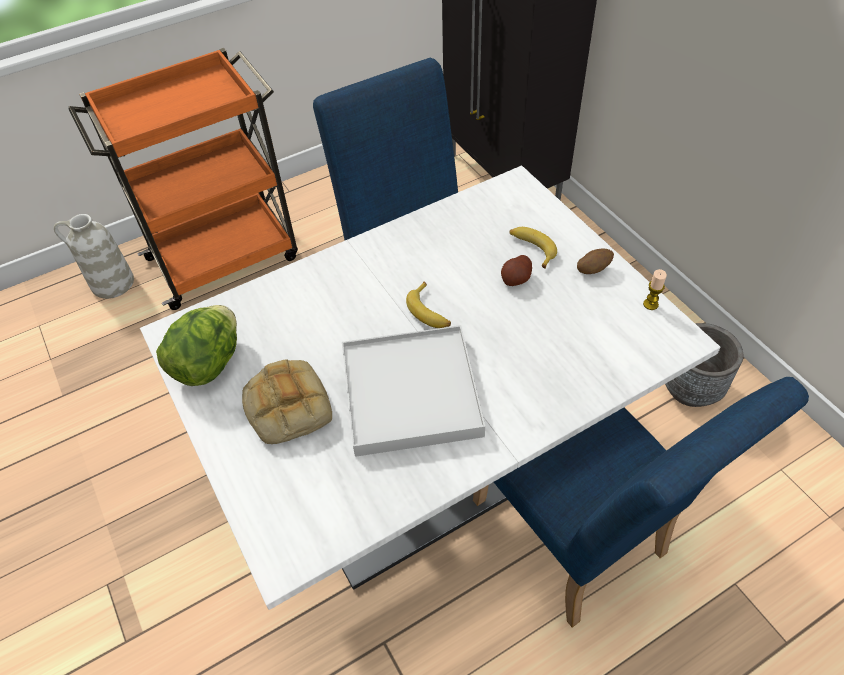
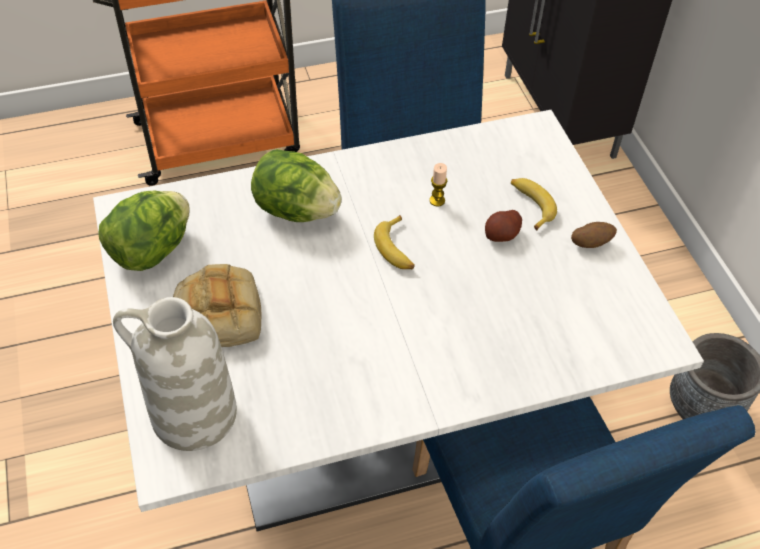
camera: 10 degrees right, 0 degrees up
(112, 284) = (92, 142): white vase -> white vase (192, 415)
(330, 298) = (296, 210): none -> lettuce
(410, 393) = (349, 330): white tray -> none
(650, 304) = (641, 296): candle -> candle (437, 200)

